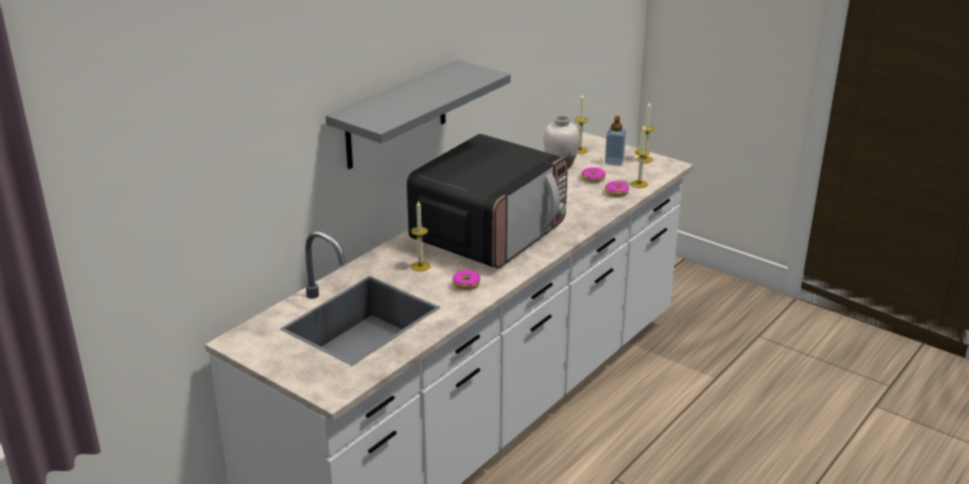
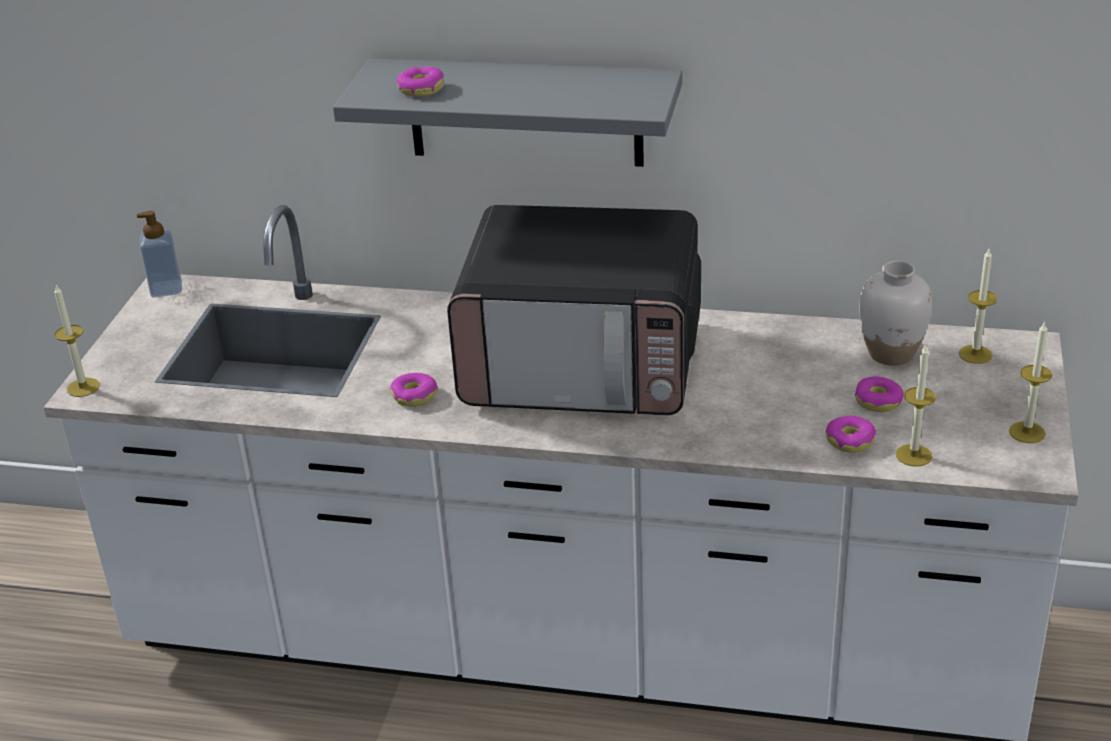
camera: 65 degrees right, 5 degrees up
(392, 110) = (421, 89): none -> donut
(420, 266) = (436, 343): candle -> candle (83, 387)
(614, 162) = (972, 403): soap dispenser -> soap dispenser (166, 289)

